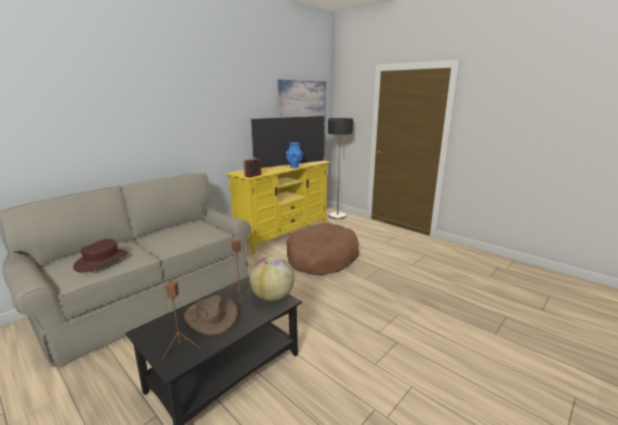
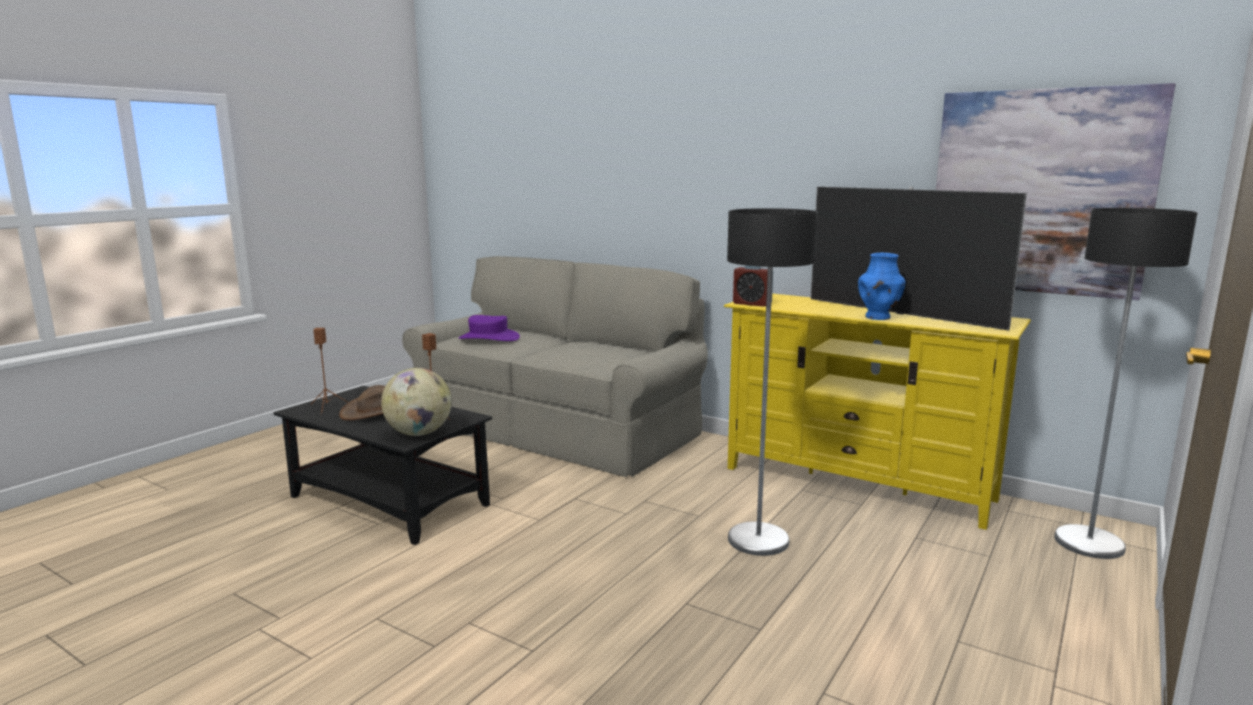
camera: 80 degrees right, 5 degrees down
(102, 261) = (489, 338): brown hat -> purple hat
(322, 258) = (759, 540): brown dog bed -> floor lamp

